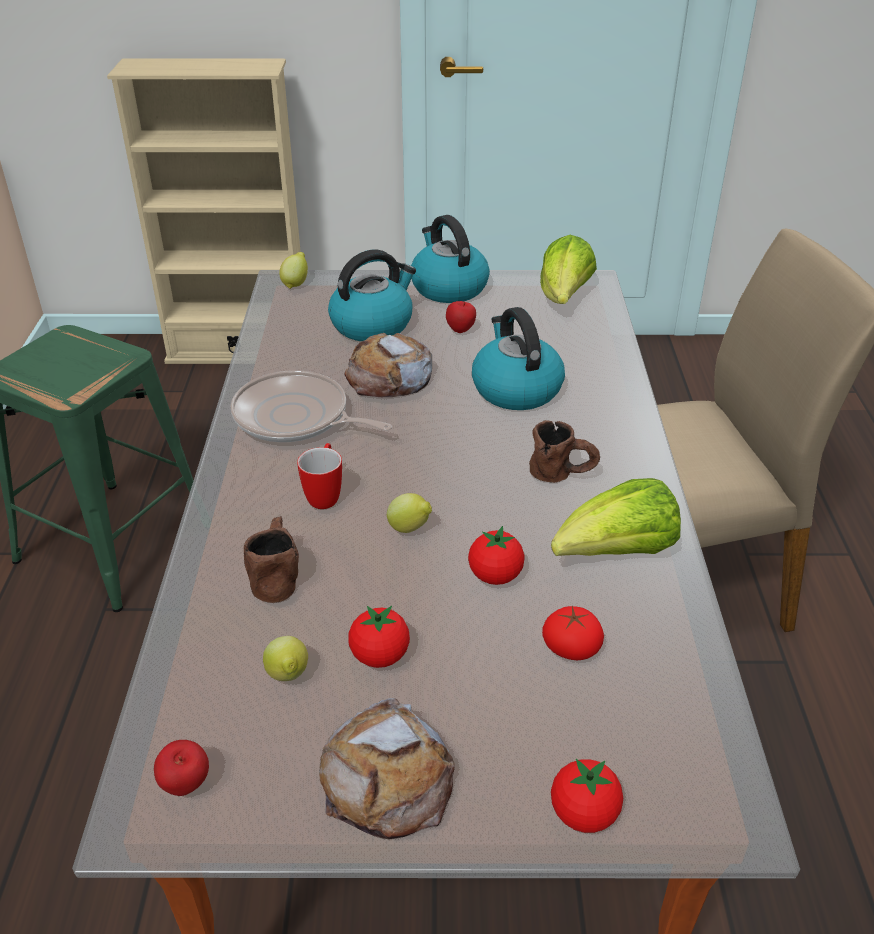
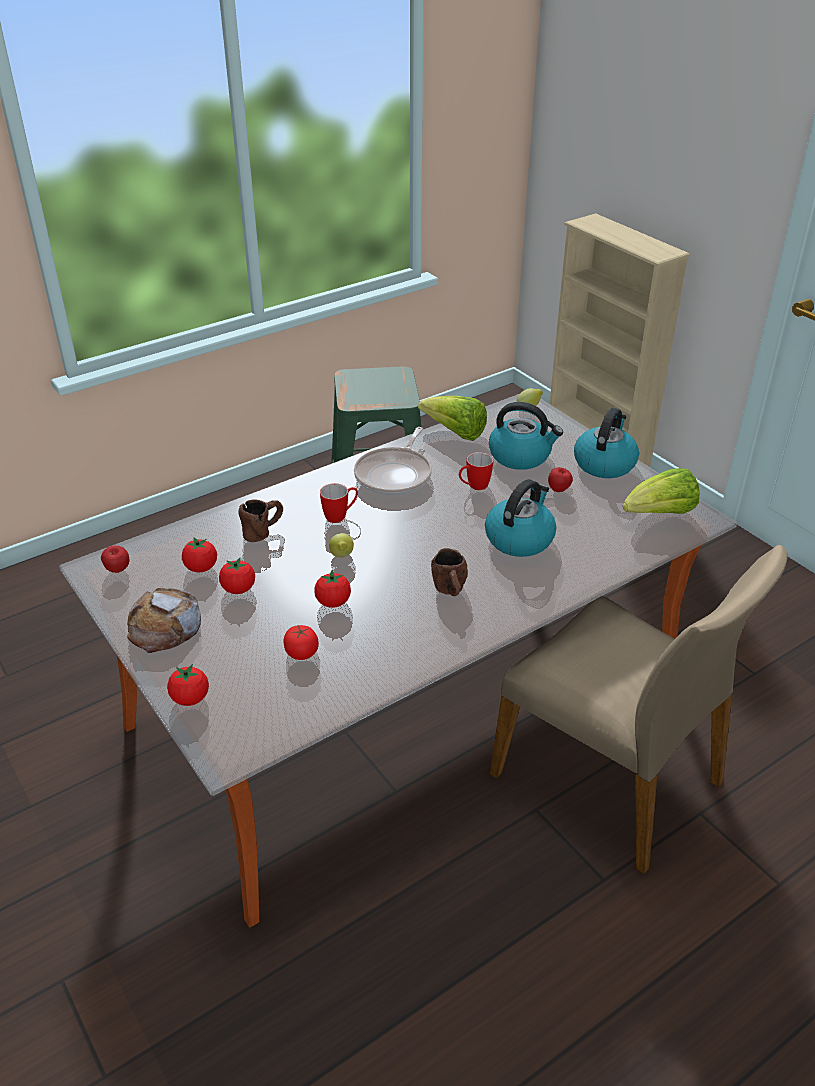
camera: 55 degrees right, 0 degrees up
(288, 677) = (201, 568): lemon -> tomato
(296, 418) = (395, 475): frying pan -> frying pan turned 150 degrees counterclockwise
(389, 376) = (473, 487): bread -> mug
(617, 554) = (397, 641): lettuce -> lettuce (455, 433)

